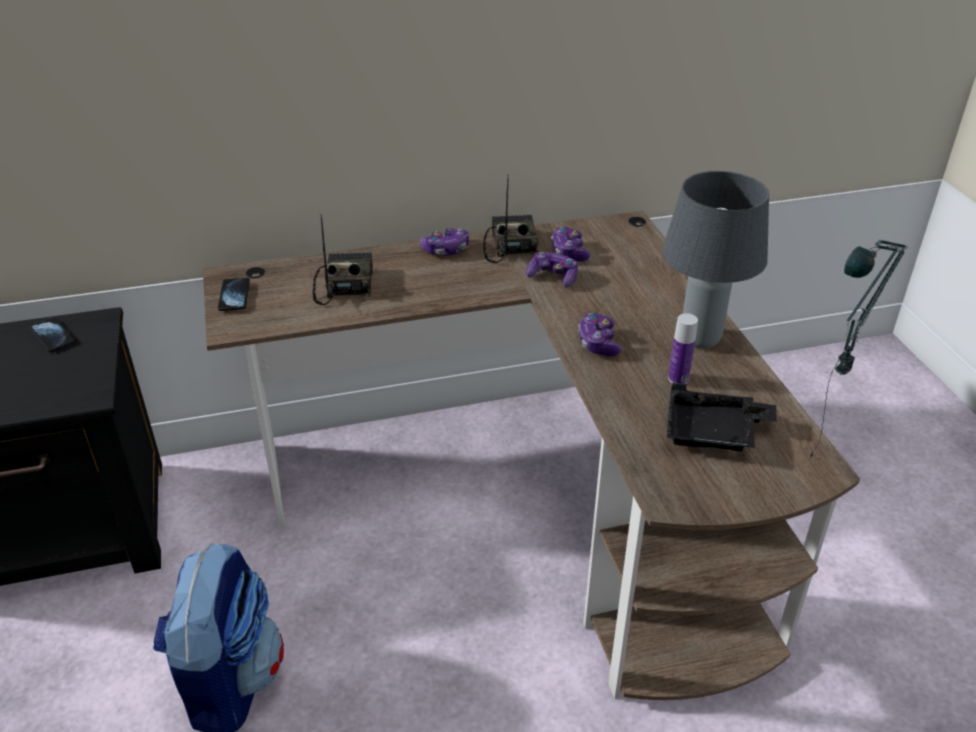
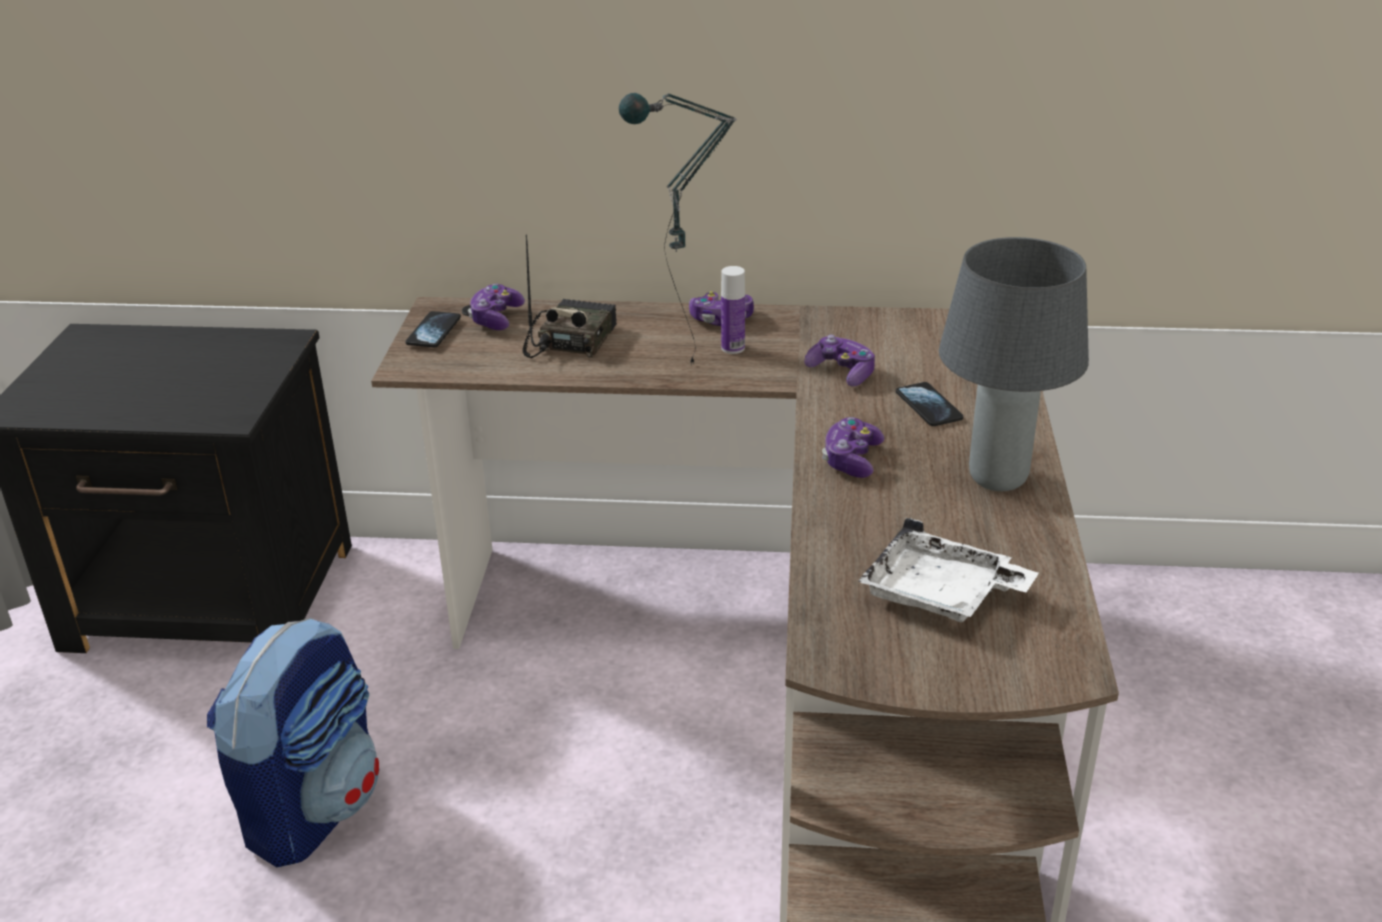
camera: 20 degrees right, 5 degrees down
(53, 336) = (228, 348): phone -> phone (928, 406)
(509, 245) = (808, 326): radio -> none
(569, 252) = (883, 346): game controller -> game controller (496, 318)
(678, 379) = (934, 521): bottle -> bottle (733, 348)
(713, 433) = (940, 594): black tray -> white tray
(814, 471) = (1055, 669): table lamp -> table lamp (684, 374)

